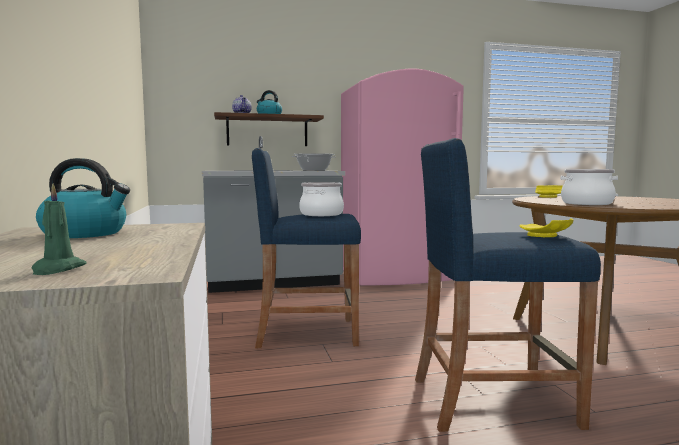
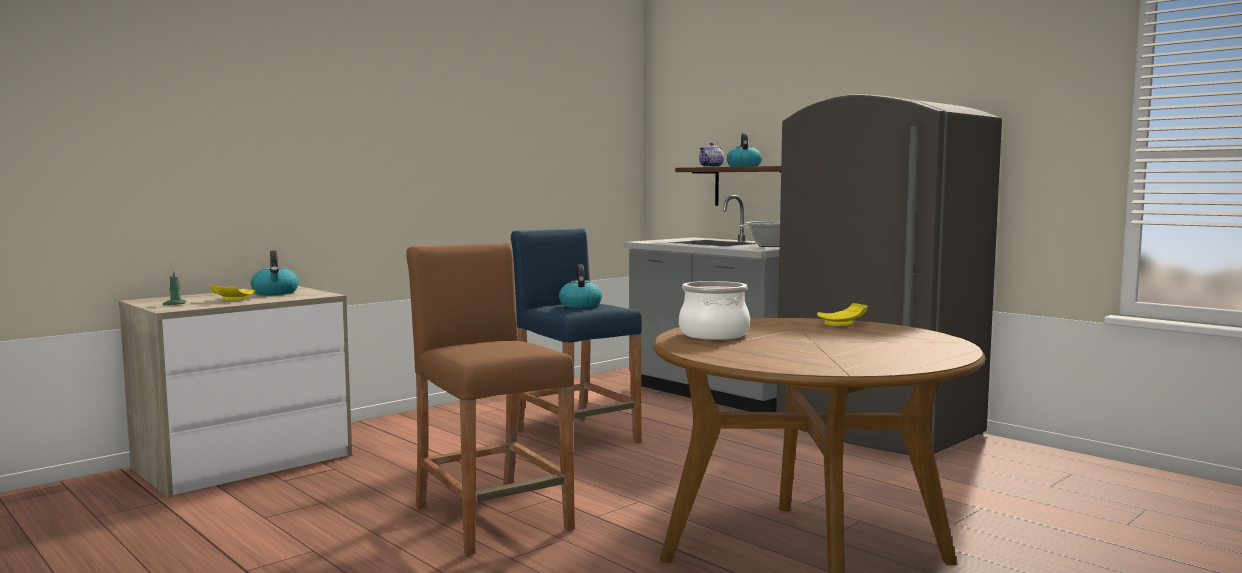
camera: 60 degrees right, 0 degrees up
(322, 214) = (580, 305): cooking pot -> kettle
(397, 276) = (878, 431): pink fridge -> grey fridge
(492, 401) = (492, 518): blue stool -> brown stool
(545, 236) = (488, 350): yellow plate -> yellow plate (232, 299)

